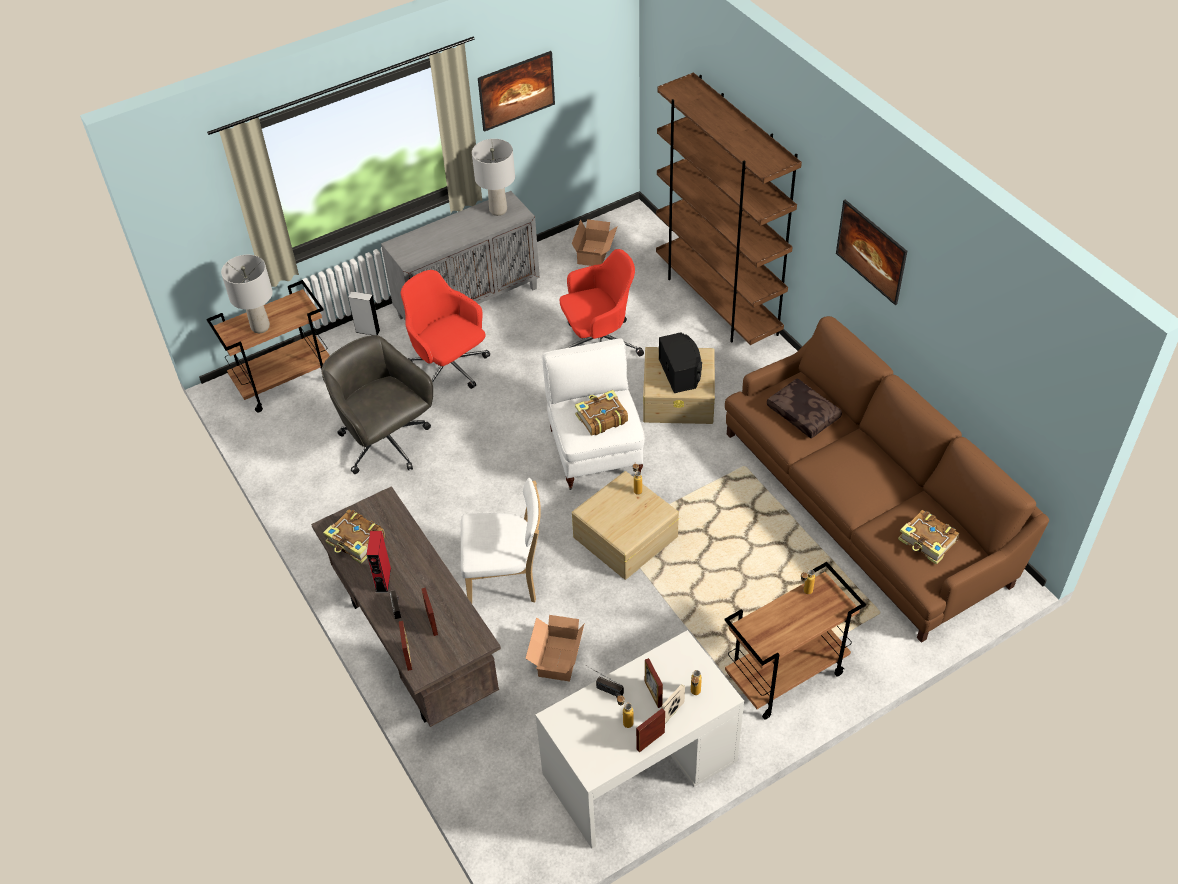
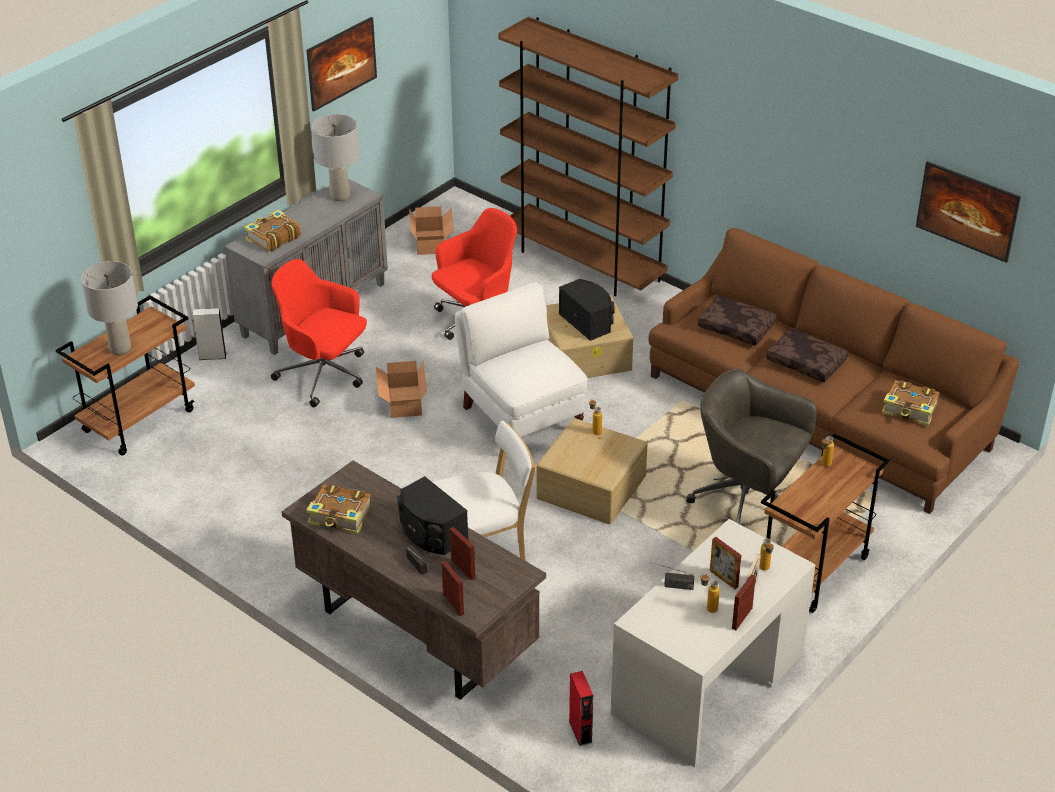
camera: 20 degrees left, 10 degrees down
(383, 580) = (389, 543): red speaker -> red speaker (580, 731)
(386, 444) = (287, 456): grey office chair -> grey office chair (747, 501)
(422, 578) = (430, 533): none -> black speaker
(556, 659) = (573, 610): cardboard box -> cardboard box (402, 403)
(601, 418) = (537, 366): book -> book (272, 238)
(852, 466) = (807, 362): none -> brown pillow
(869, 265) = (771, 161): picture -> picture (964, 227)

